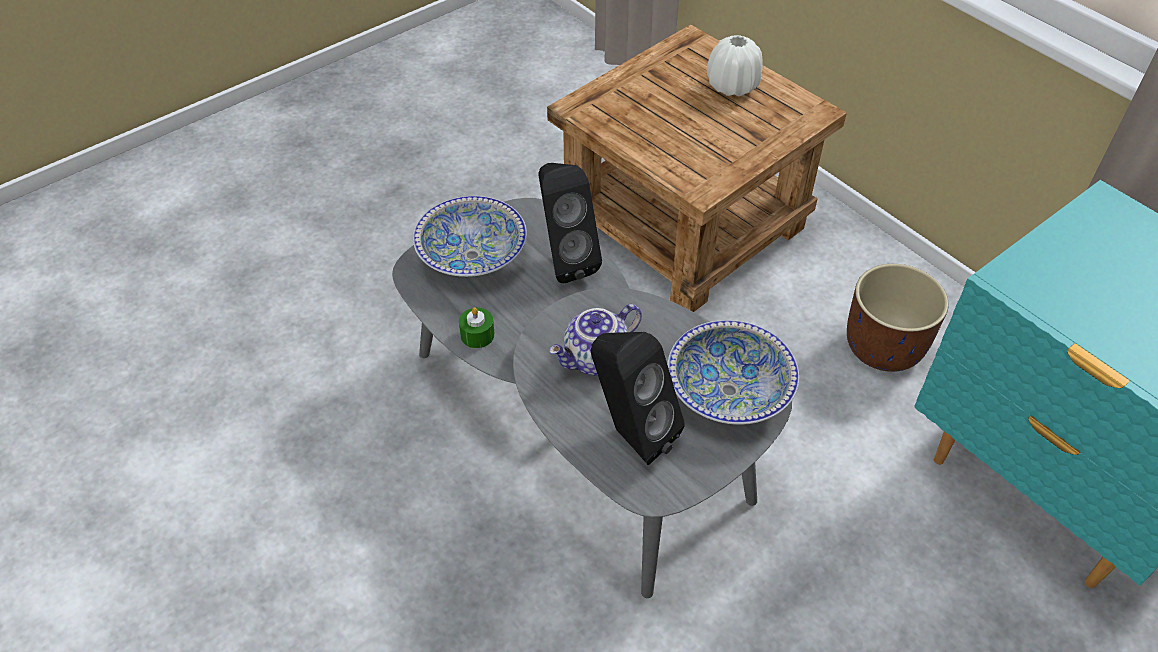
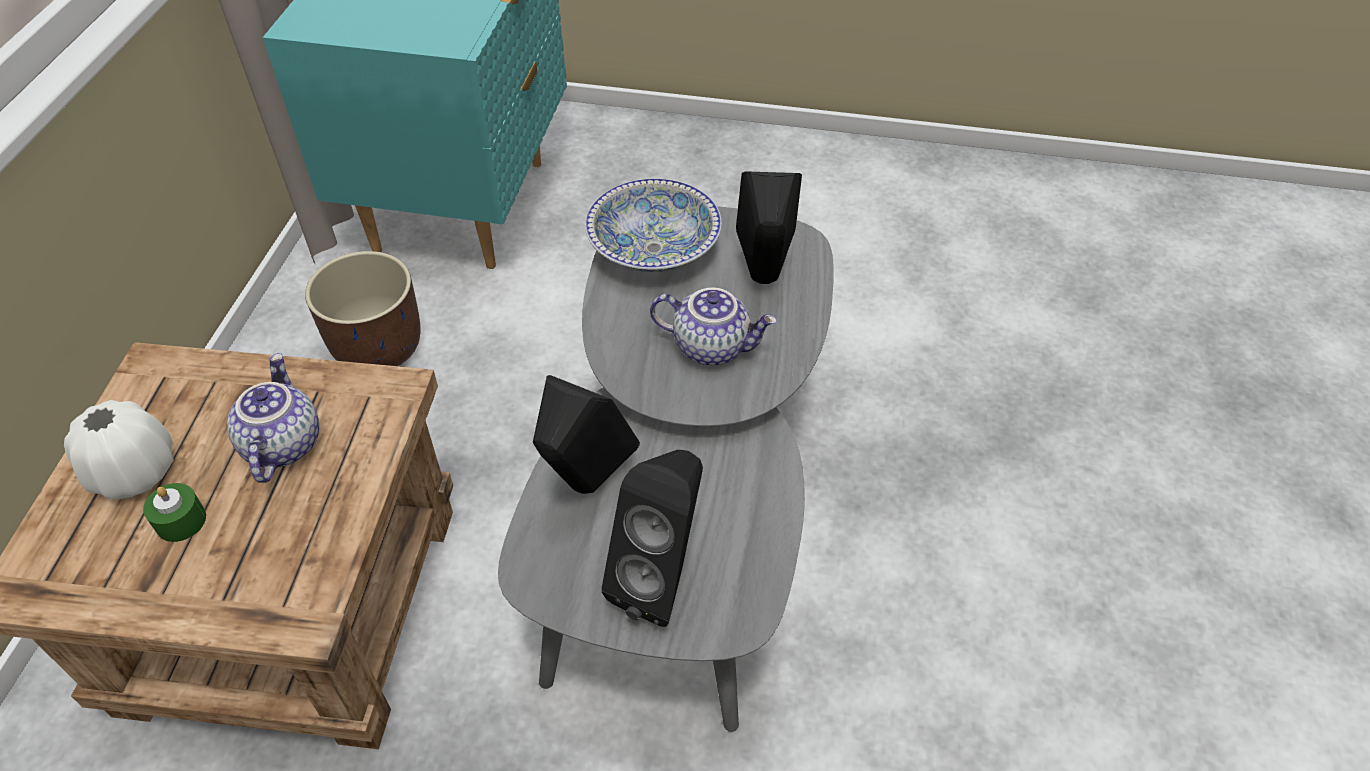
camera: 130 degrees left, 0 degrees up
(472, 256) = (662, 579): bowl -> black speaker
(477, 335) = (763, 486): green candle -> green candle (181, 521)
(701, 135) = (281, 444): none -> teapot

